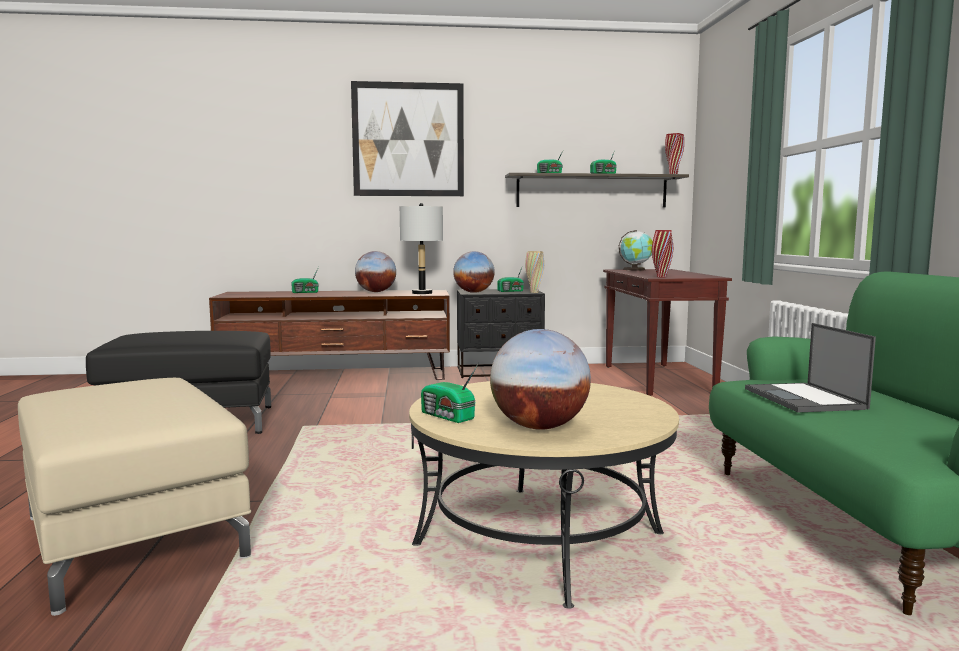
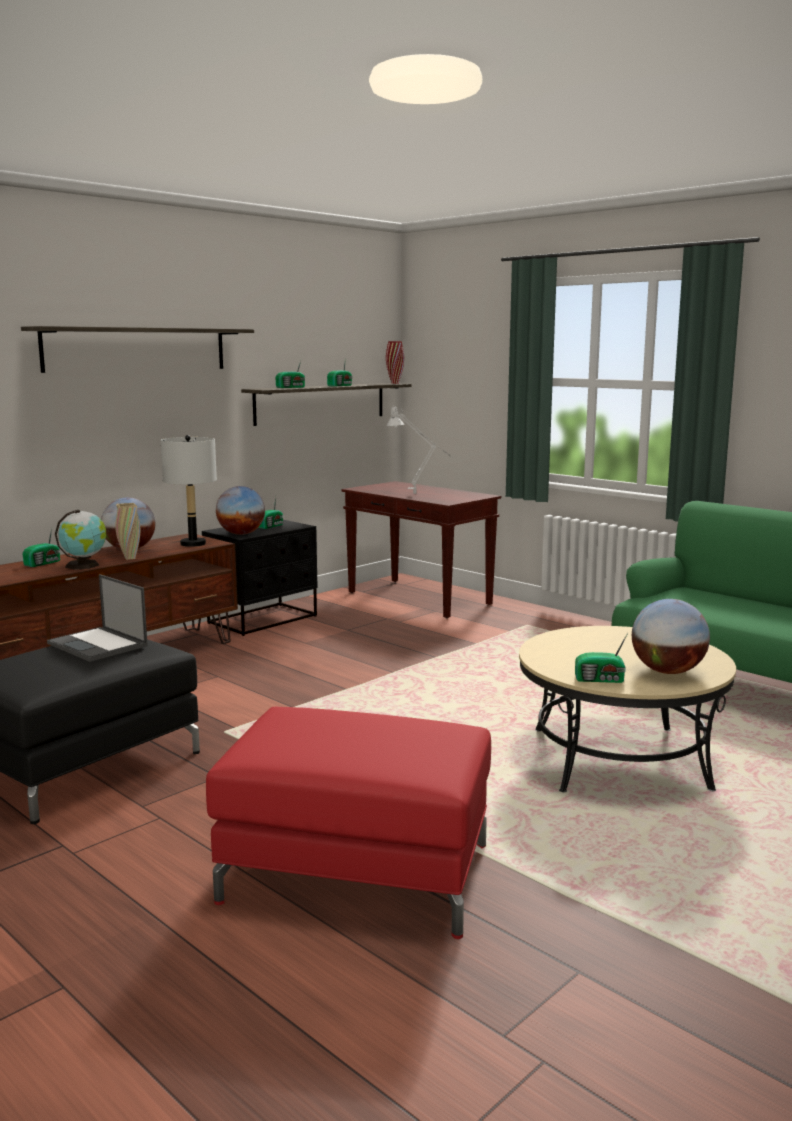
camera: 40 degrees left, 5 degrees up
(132, 537) = (356, 874): beige ottoman -> red ottoman
(408, 140) = (137, 349): picture -> shelf
(534, 292) = (300, 525): beige vase -> beige vase (130, 558)
(636, 269) = (374, 486): globe -> globe (84, 565)
(651, 274) = (419, 495): none -> grey table lamp
(661, 277) = (448, 501): red vase -> none
(805, 399) = (706, 609): laptop -> laptop (98, 645)

